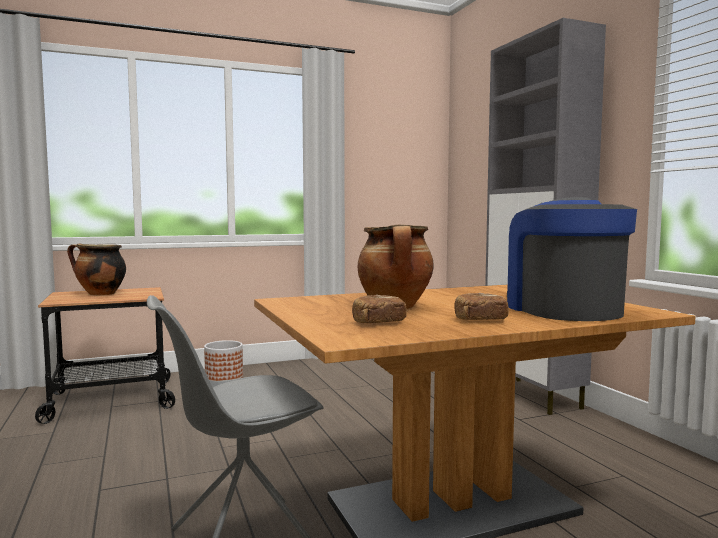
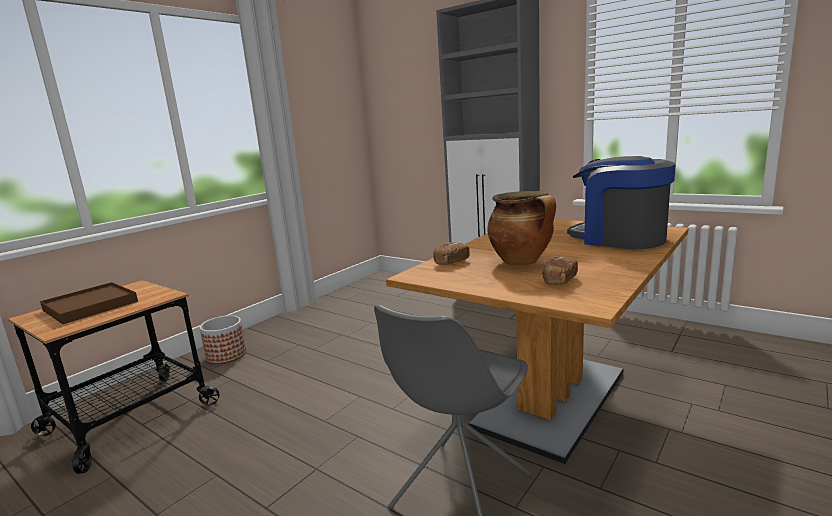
camera: 30 degrees left, 10 degrees up
(100, 294) = (90, 306): cooking pot -> brown tray
(480, 320) = (606, 260): bread -> bread (451, 262)

